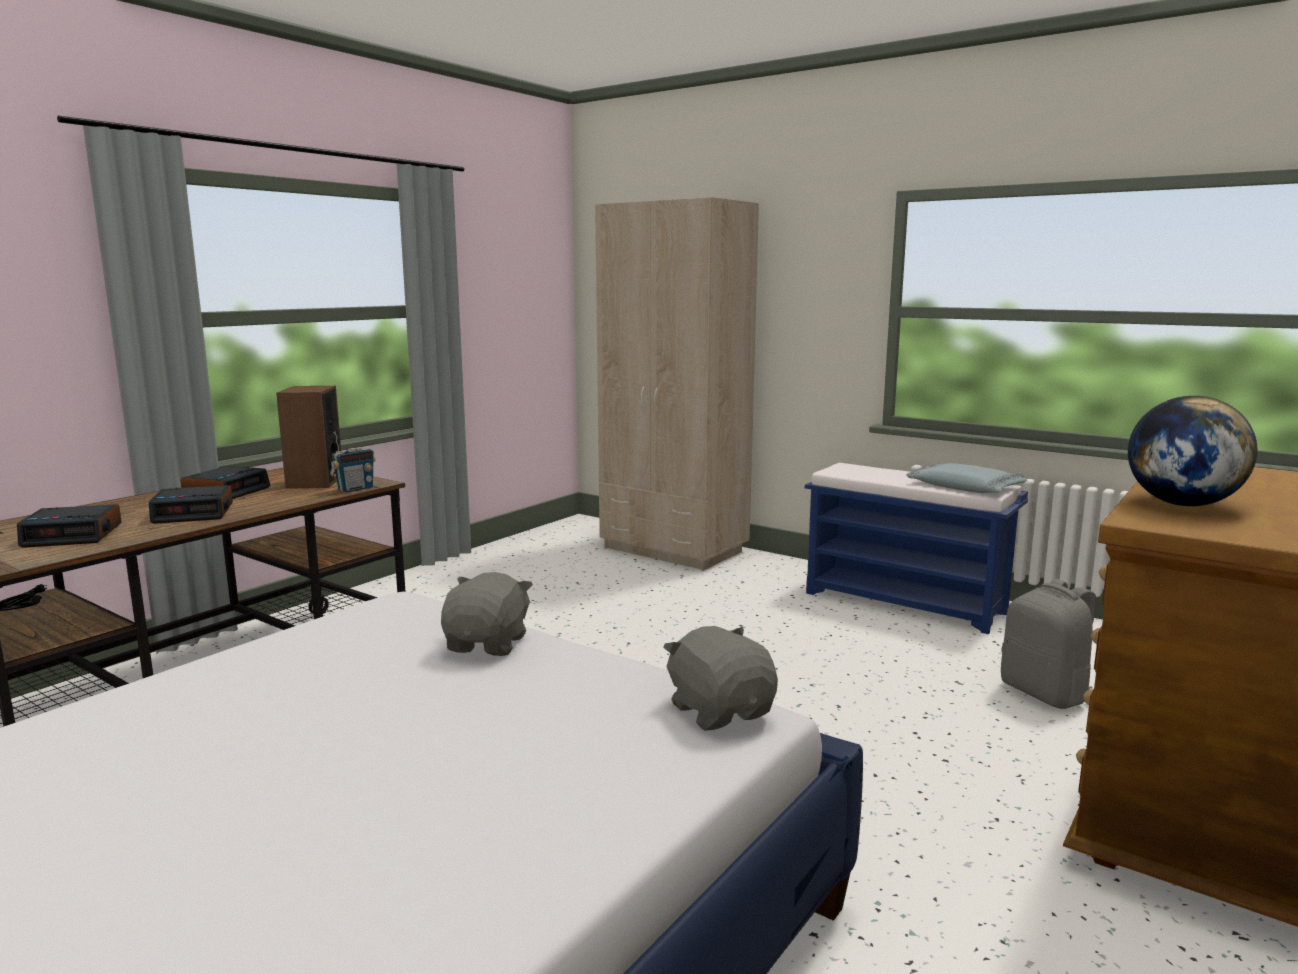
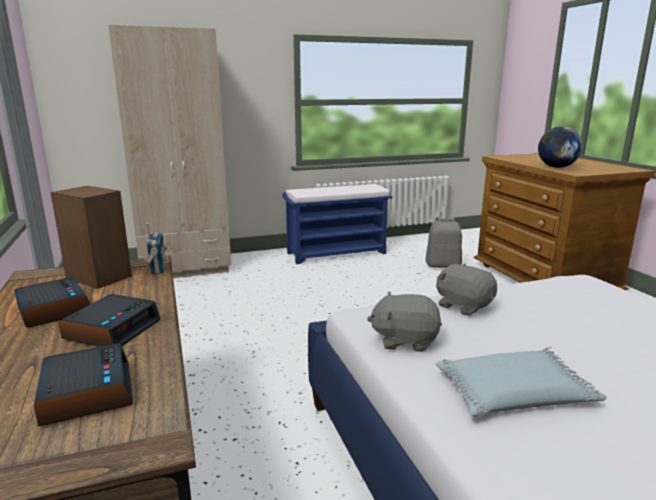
camera: 55 degrees left, 5 degrees up
(74, 535) = (86, 393): alarm clock -> alarm clock turned 45 degrees counterclockwise
(720, 711) = (579, 283): grey plush toy -> grey plush toy (405, 340)
(965, 486) = (361, 188): blue pillow -> blue pillow (514, 390)

